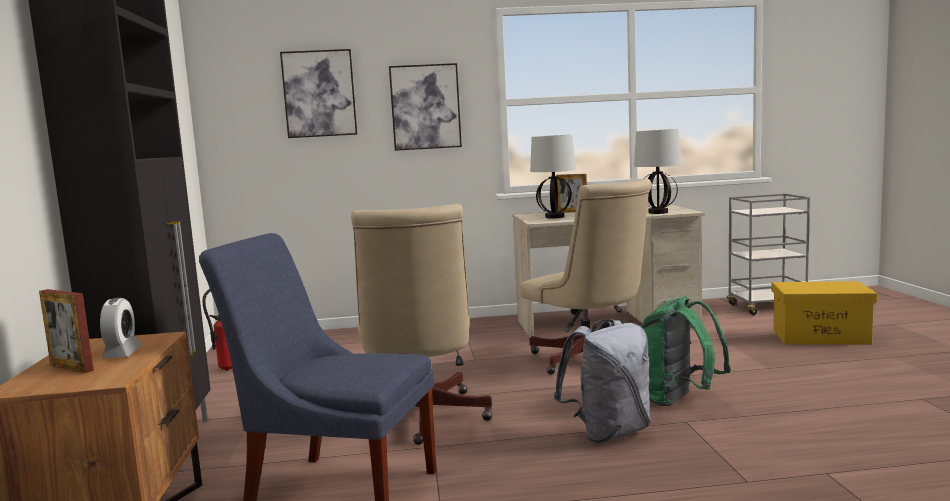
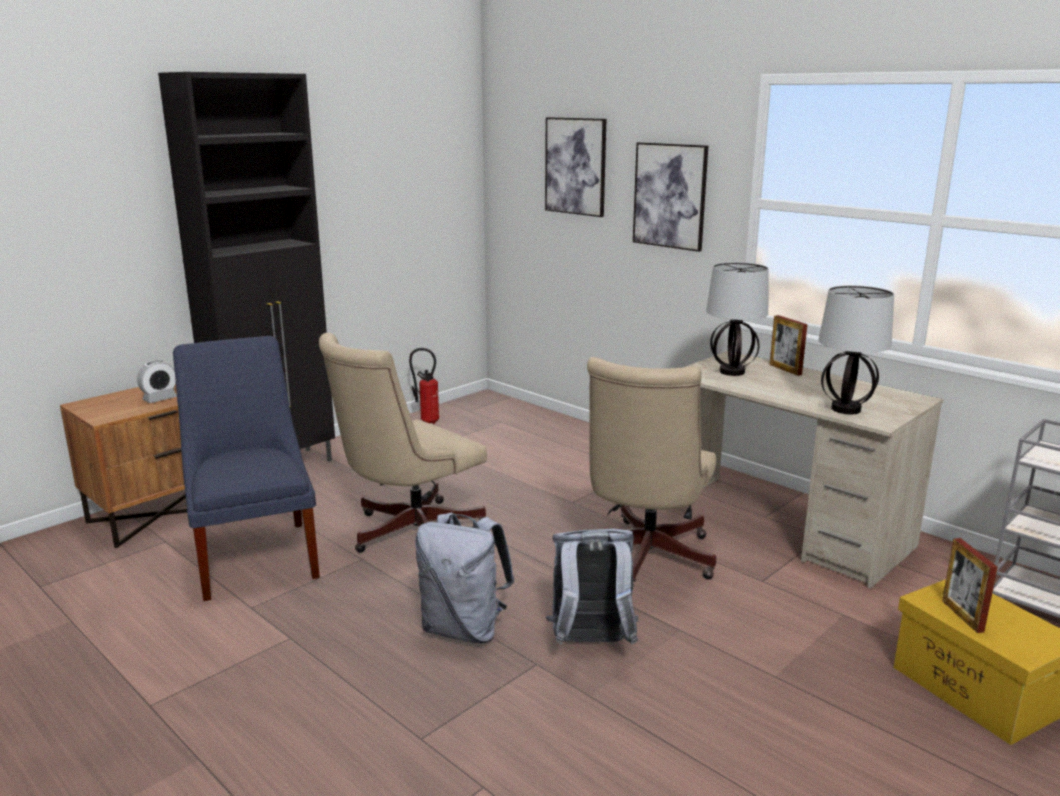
camera: 50 degrees right, 10 degrees up
(71, 368) = (124, 400): picture frame -> picture frame (962, 616)
(680, 401) = (591, 644): green backpack -> grey backpack

